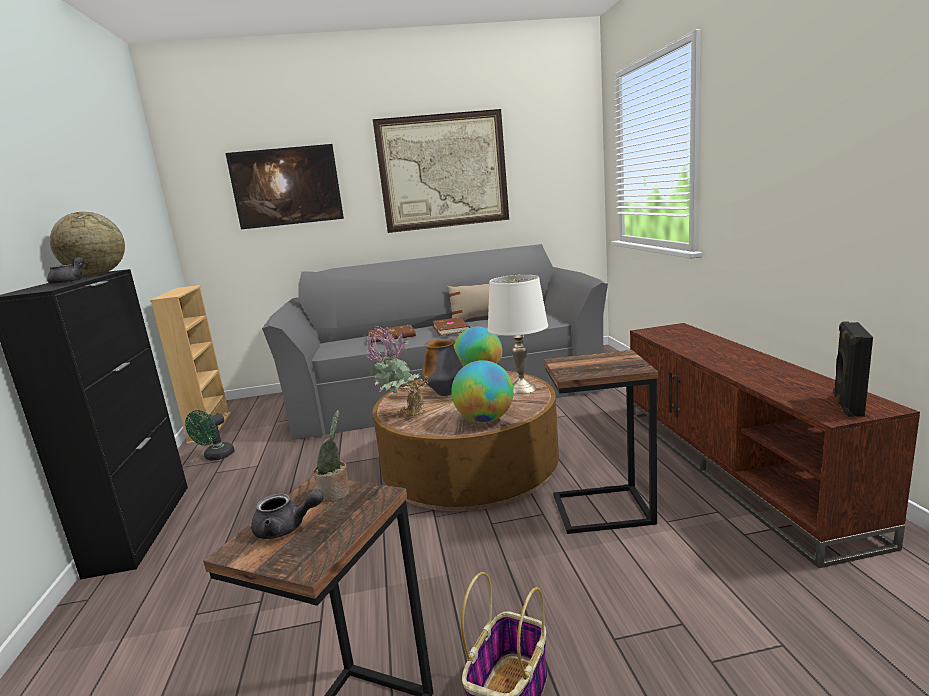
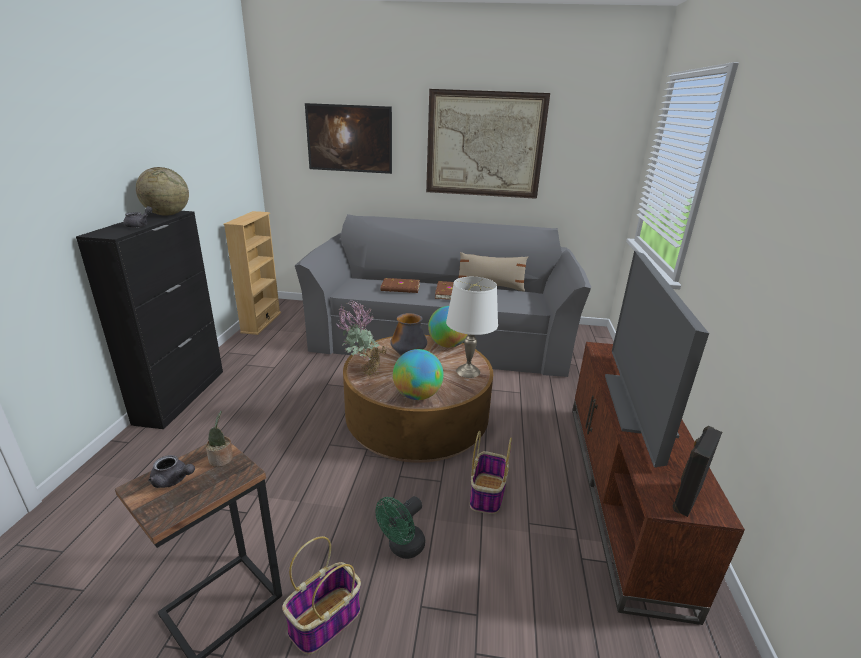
camera: 15 degrees right, 10 degrees up
(216, 457) = (252, 350): green fan -> green fan (402, 548)
(603, 510) = (487, 494): side table -> basket
(728, 358) = (637, 404): none -> television

